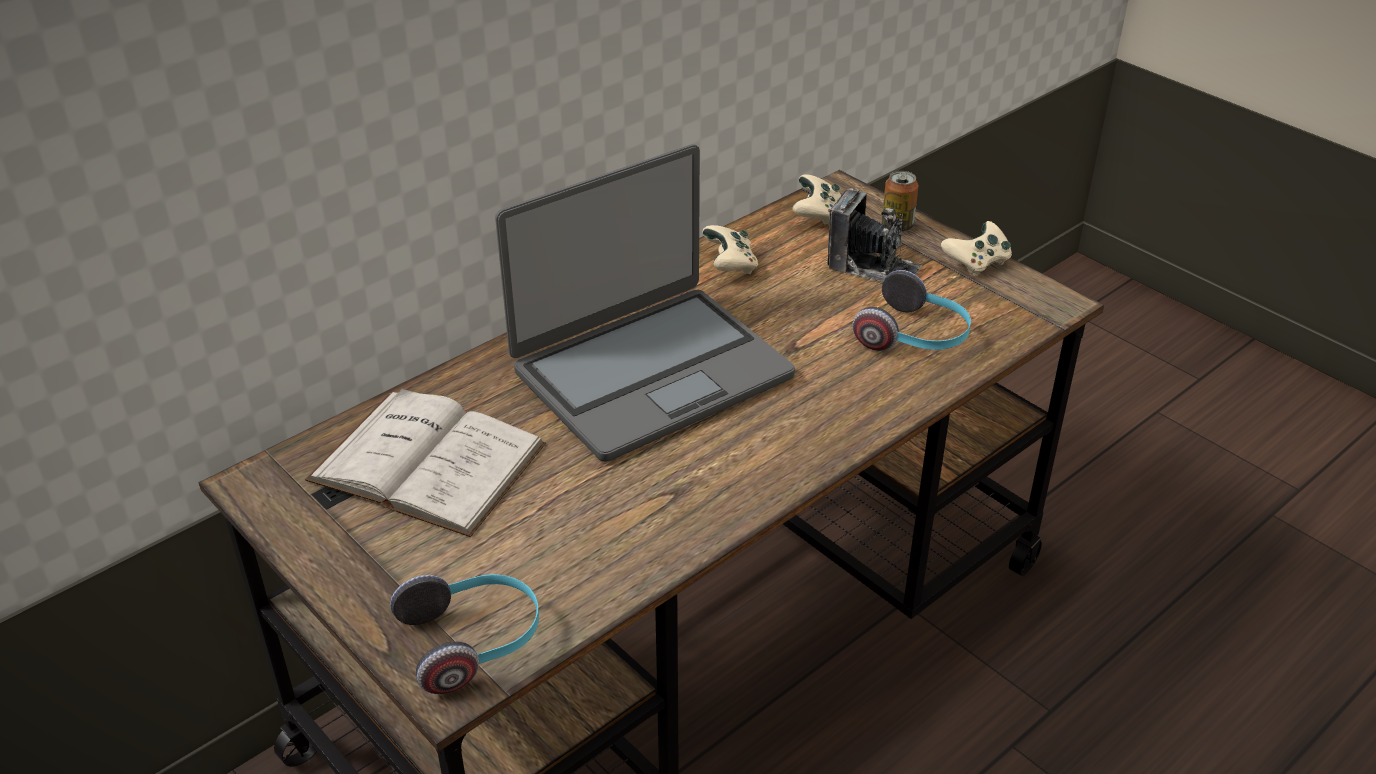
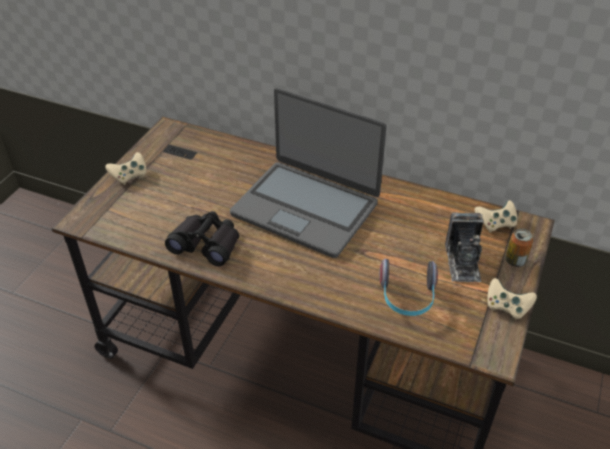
camera: 65 degrees right, 5 degrees up
(427, 462) = (203, 165): white book -> none
(473, 642) = (105, 217): headphones -> none
(659, 514) = (206, 244): none -> black binoculars
(730, 265) = (416, 206): beige game controller -> beige game controller (129, 176)

